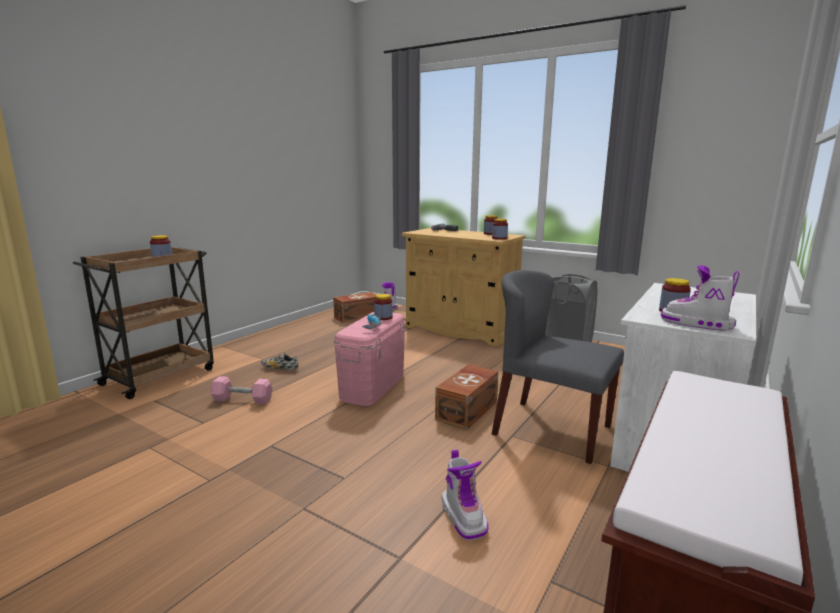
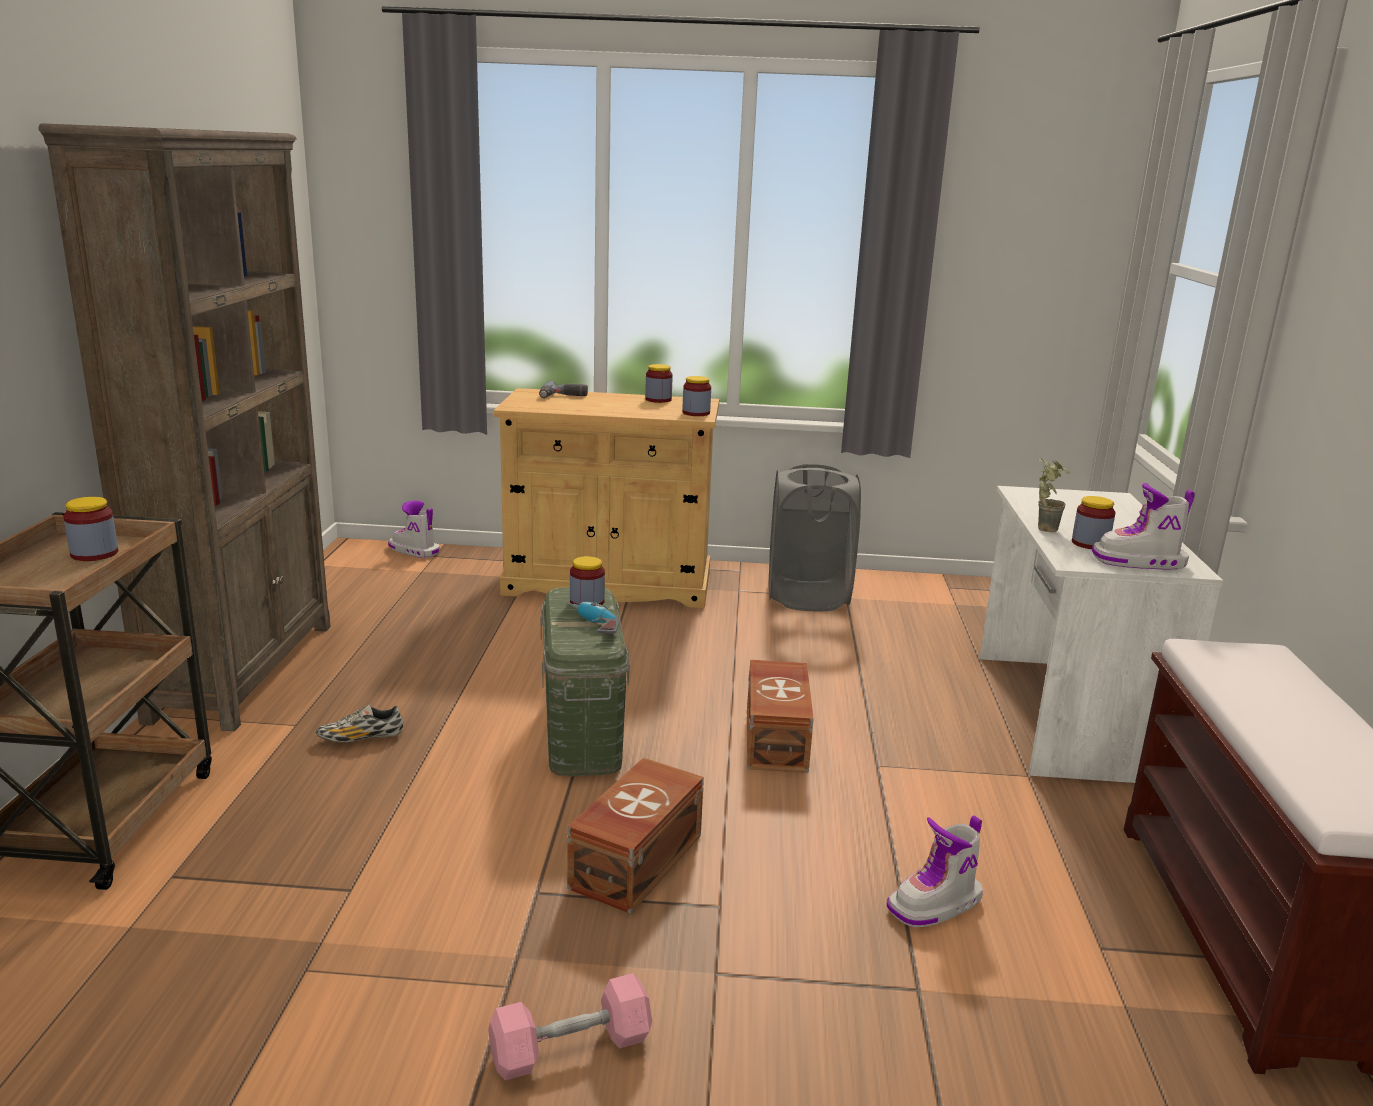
camera: 30 degrees left, 5 degrees up
(242, 400) = (369, 822): pink dumbbell -> pink dumbbell (570, 1048)
(270, 337) = (245, 670): none -> brown bookcase
(357, 317) = (379, 587): brown storage box -> brown storage box (633, 861)
(373, 386) = (583, 733): pink storage box -> green storage box
(464, 516) = (936, 905): boot -> boot turned 105 degrees clockwise
(551, 430) = (916, 741): grey chair -> none
(651, 301) = (1044, 527): none -> potted plant

